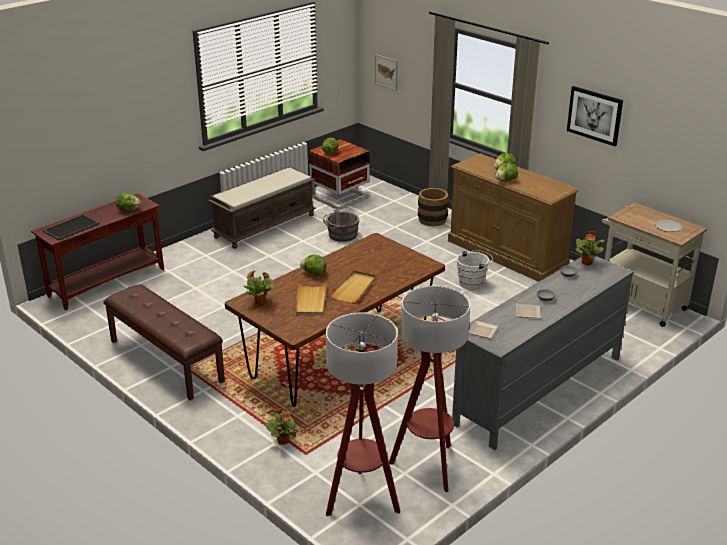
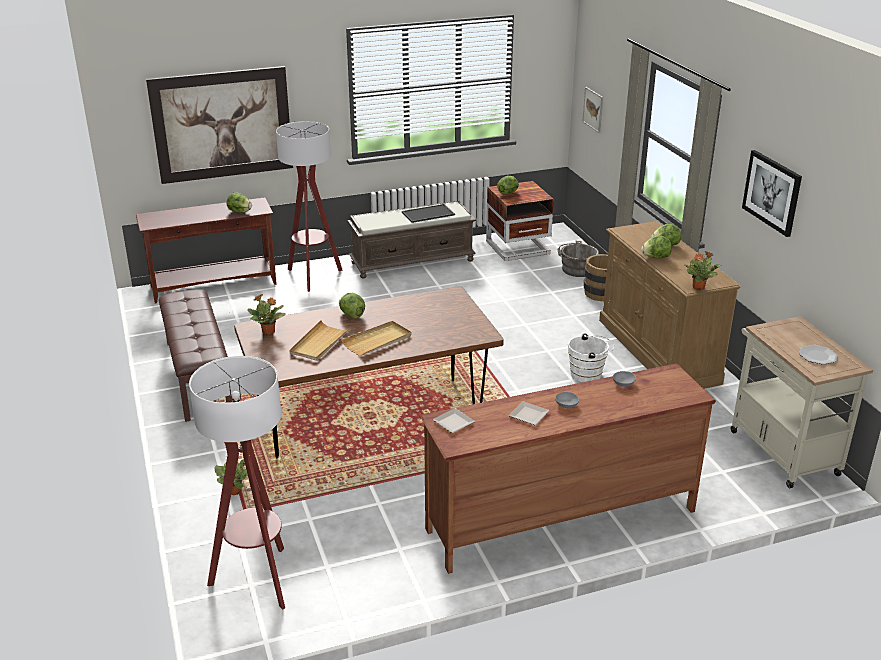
camera: 25 degrees right, 0 degrees up
(71, 228) = (172, 219): tray -> tray (428, 214)
(99, 133) = (222, 124): none -> picture
(341, 235) = (483, 288): grey bucket -> grey bucket (576, 269)
(428, 466) = (358, 567): floor lamp -> floor lamp (313, 277)
(538, 390) = (561, 519): grey dresser -> brown dresser
(587, 262) = (663, 374): potted plant -> potted plant (698, 287)

